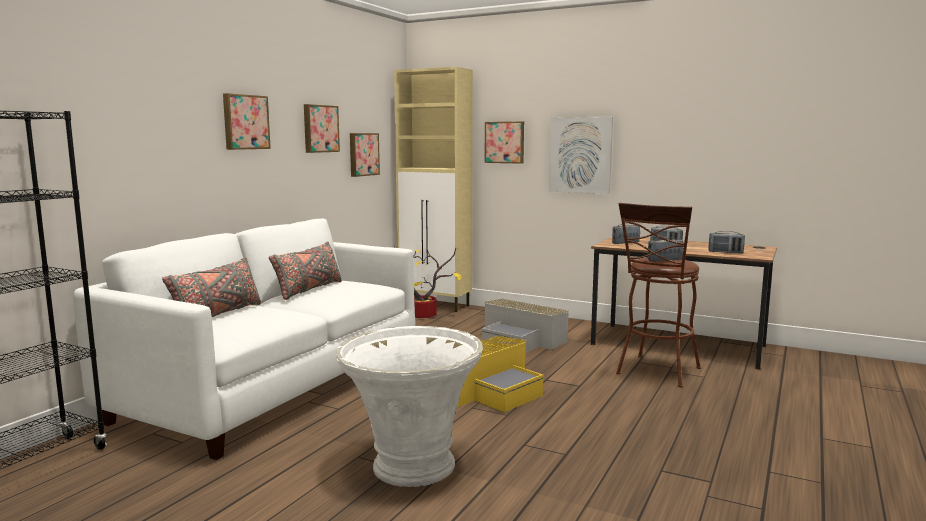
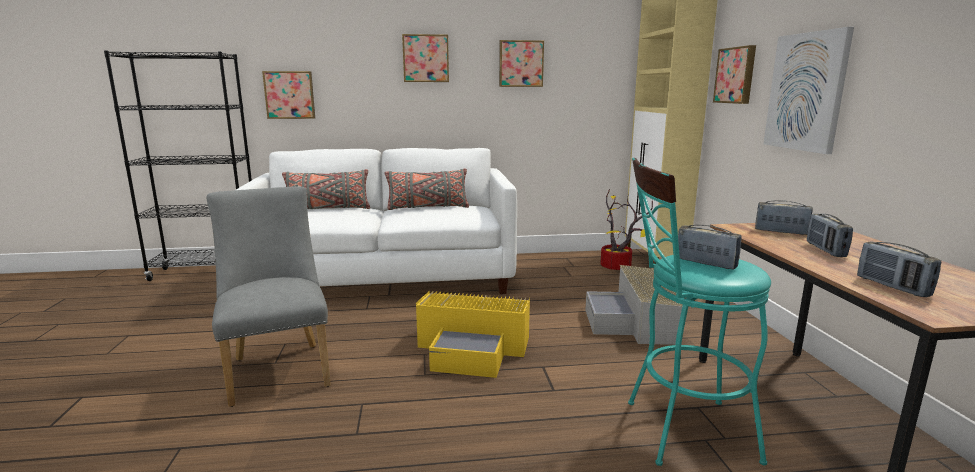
camera: 55 degrees right, 5 degrees up
(363, 154) = (585, 90): picture -> picture (290, 95)
(411, 467) = (279, 368): white planter -> grey chair
(656, 373) = (679, 431): brown stool -> turquoise stool

